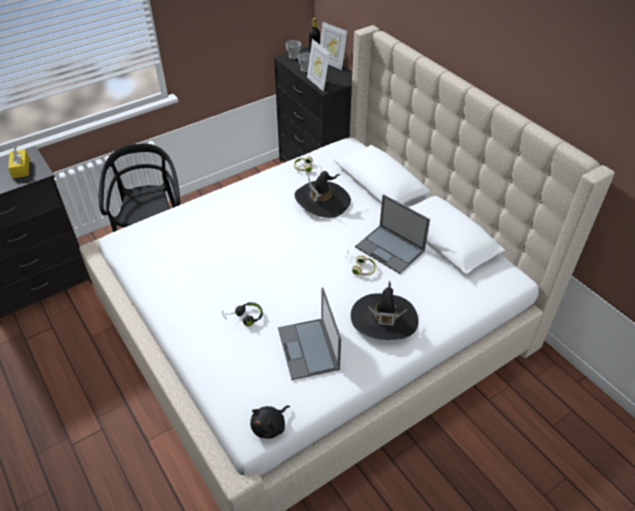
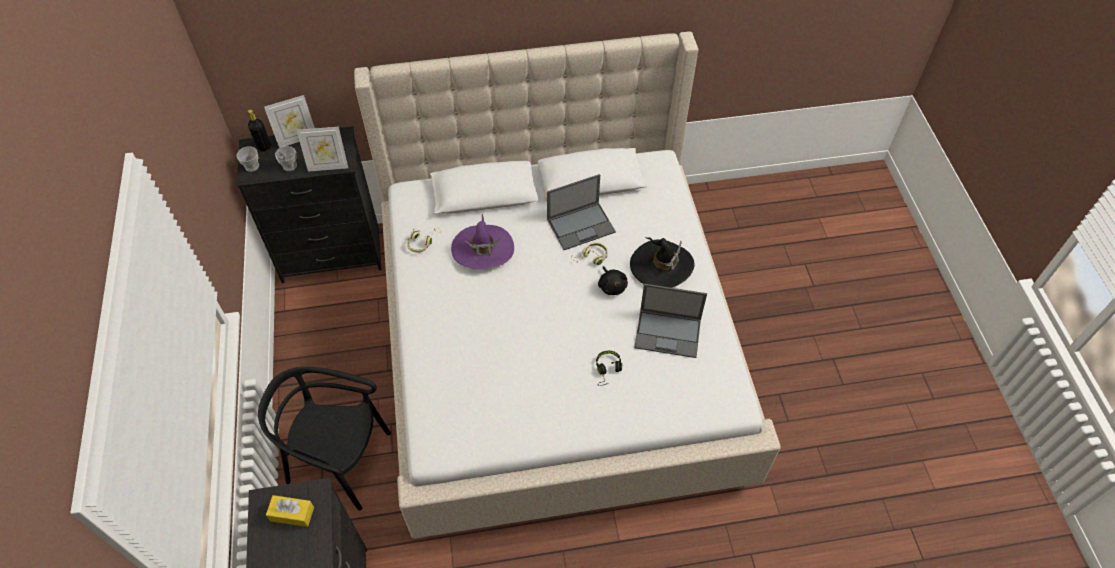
camera: 65 degrees left, 10 degrees up
(270, 426) = (735, 390): black plush toy -> black plush toy (612, 286)
(322, 201) = (483, 249): black hat -> purple hat

